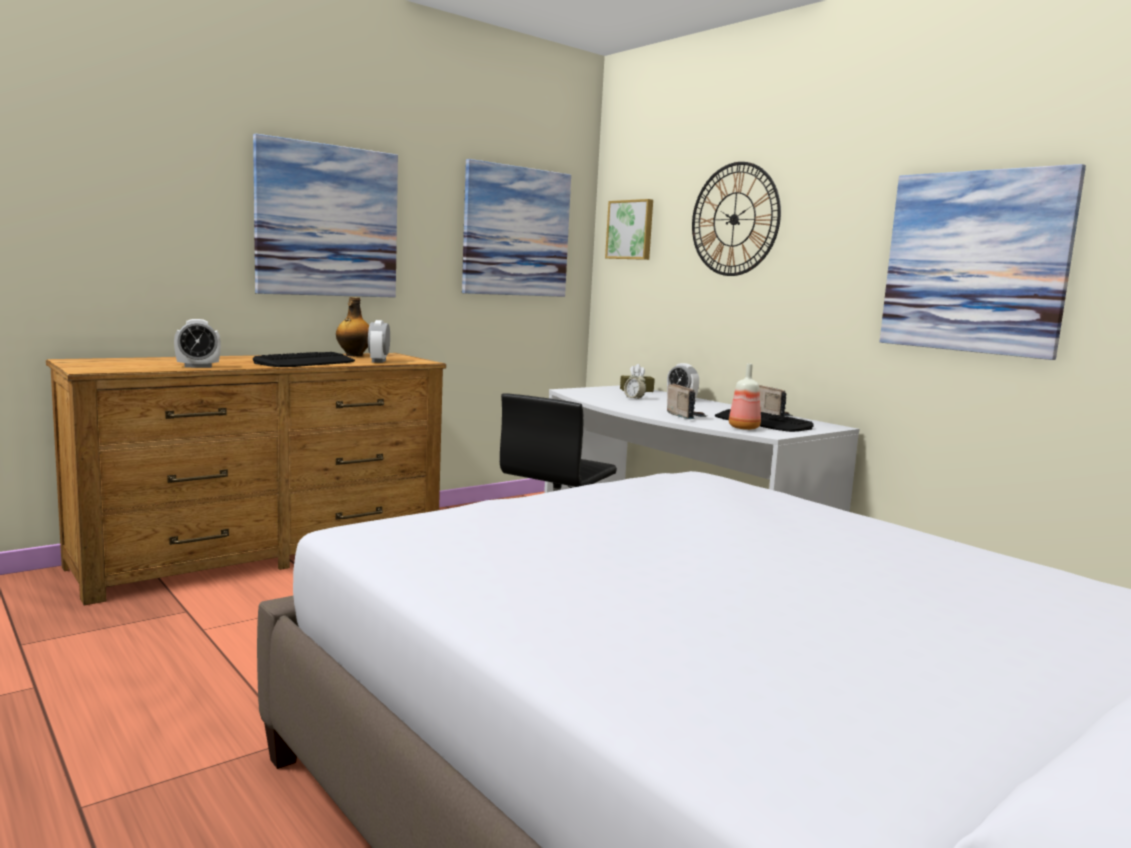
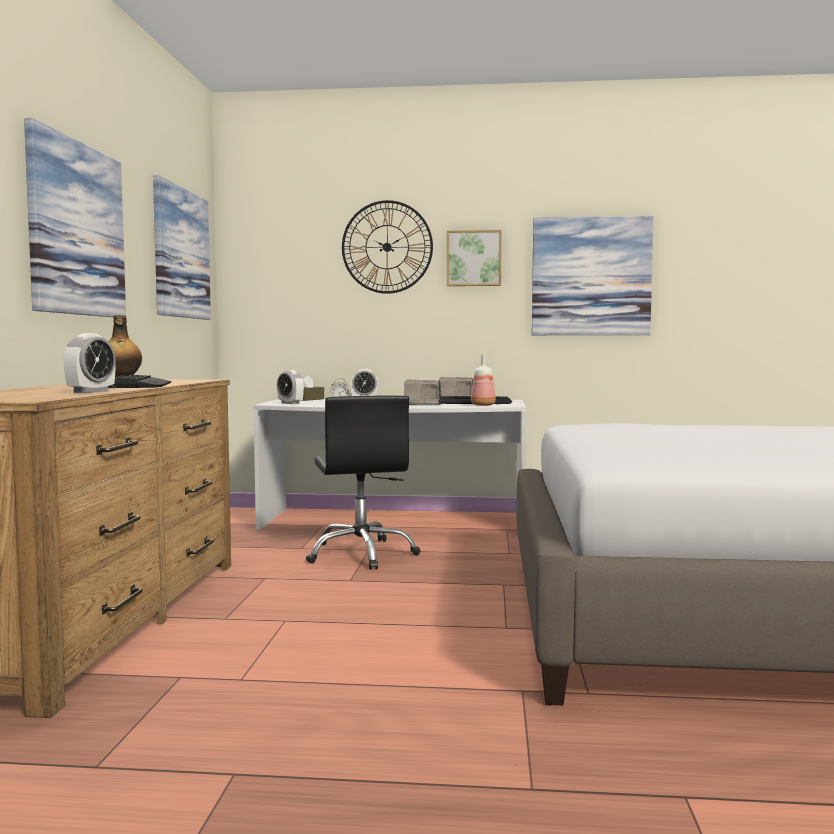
camera: 45 degrees left, 5 degrees down
(379, 361) = (179, 381): alarm clock -> alarm clock (290, 403)
(631, 230) = (267, 256): picture -> picture (474, 258)

